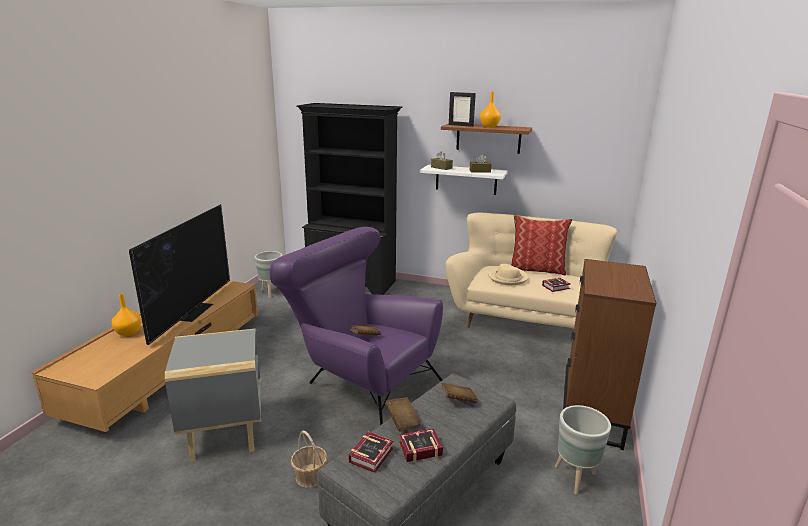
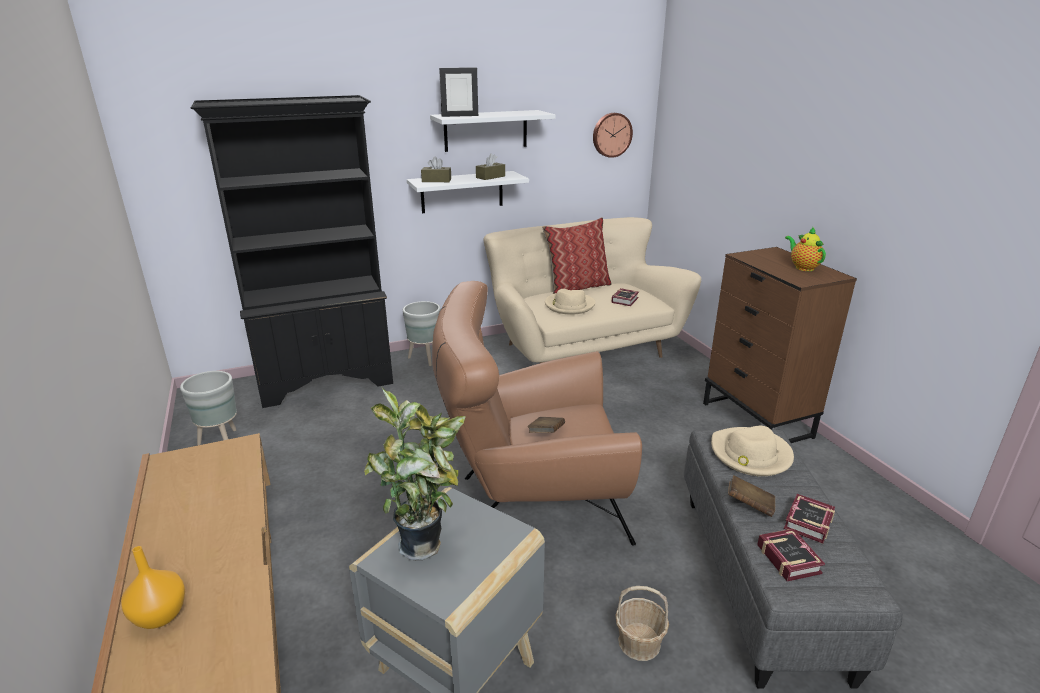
camera: 40 degrees left, 5 degrees up
(193, 311) = (224, 518): television -> none
(206, 343) = (425, 545): none -> potted plant
(361, 384) = (529, 501): purple armchair -> brown armchair
(458, 400) = (750, 455): brown book -> beige hat
(488, 138) = (486, 130): brown shelf -> white shelf
(489, 126) = (497, 114): orange vase -> none
(576, 478) = (824, 483): grey planter -> grey planter (425, 358)
(599, 153) = (611, 134): none -> wall clock
(626, 283) = (802, 267): none -> teapot

